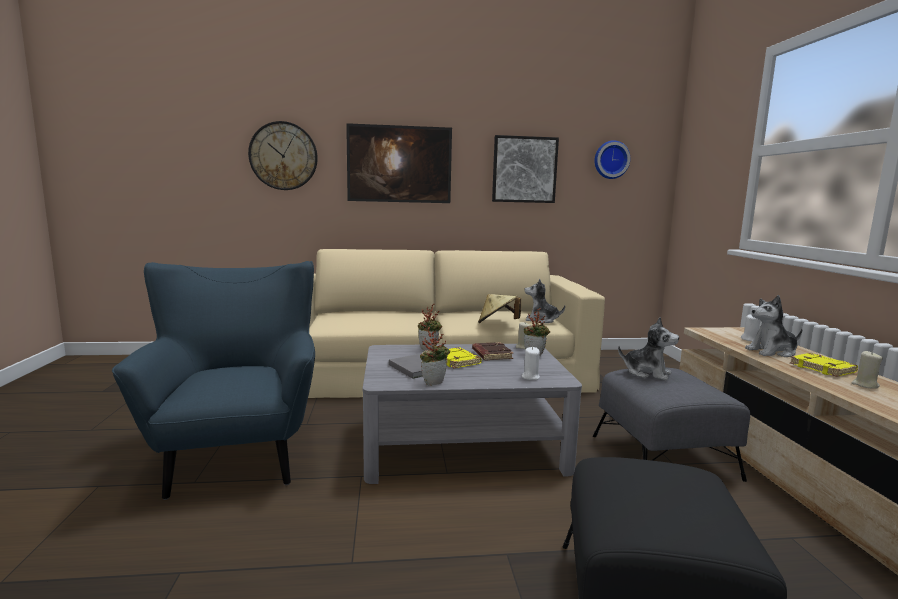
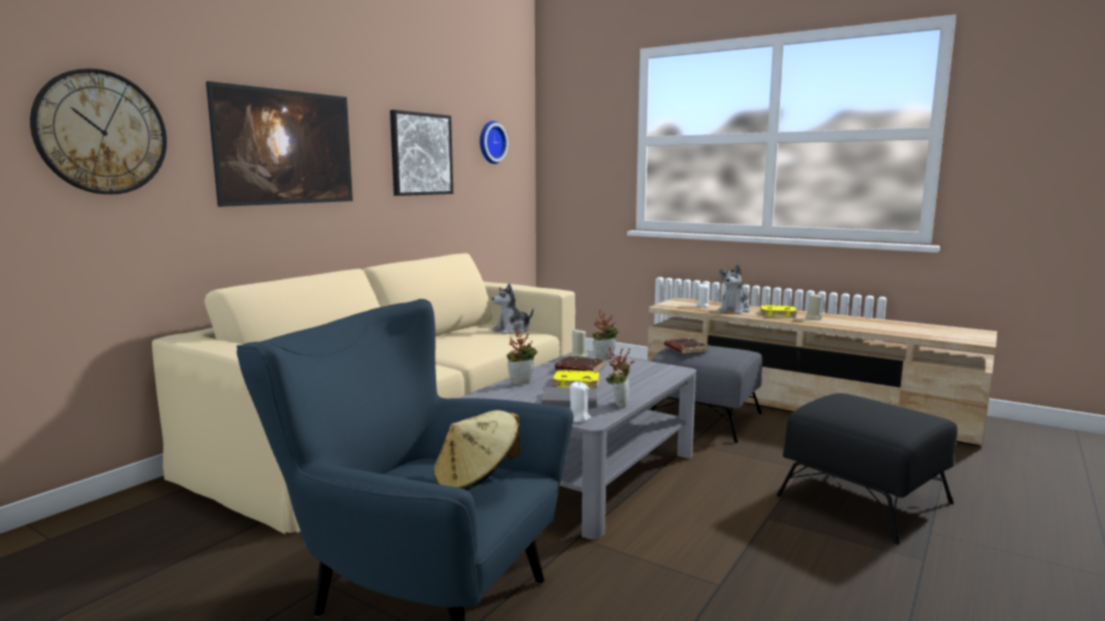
camera: 50 degrees left, 0 degrees up
(497, 324) = (494, 343): beige hat -> beige hat (476, 479)
(530, 377) = (656, 375): white candle -> white candle (578, 418)
(647, 373) = (684, 349): plush toy -> brown book

